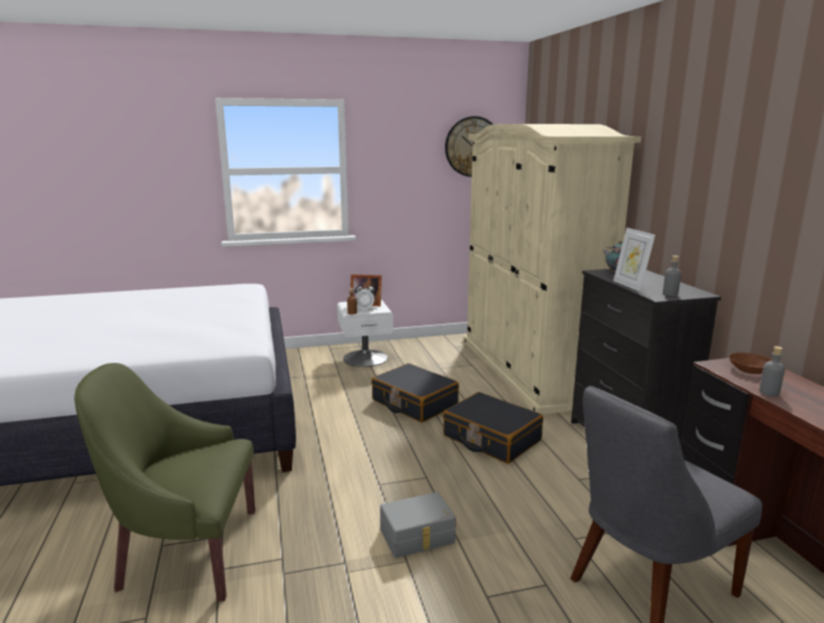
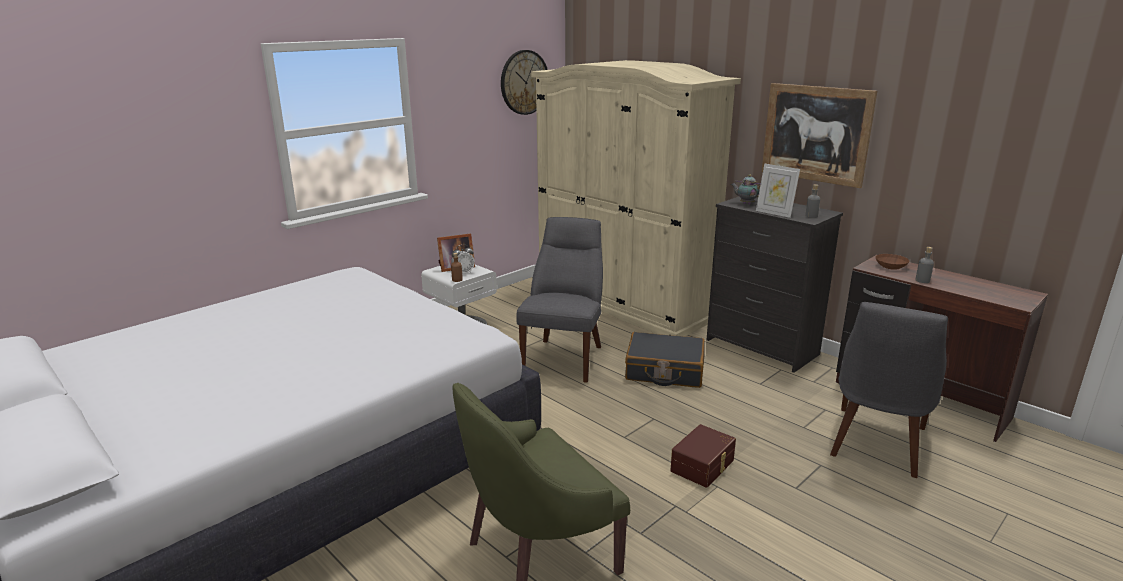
camera: 30 degrees left, 5 degrees up
(414, 403) = (565, 358): black suitcase -> grey chair
(418, 537) = (703, 466): grey storage box -> brown storage box
(703, 198) = (816, 134): none -> picture

